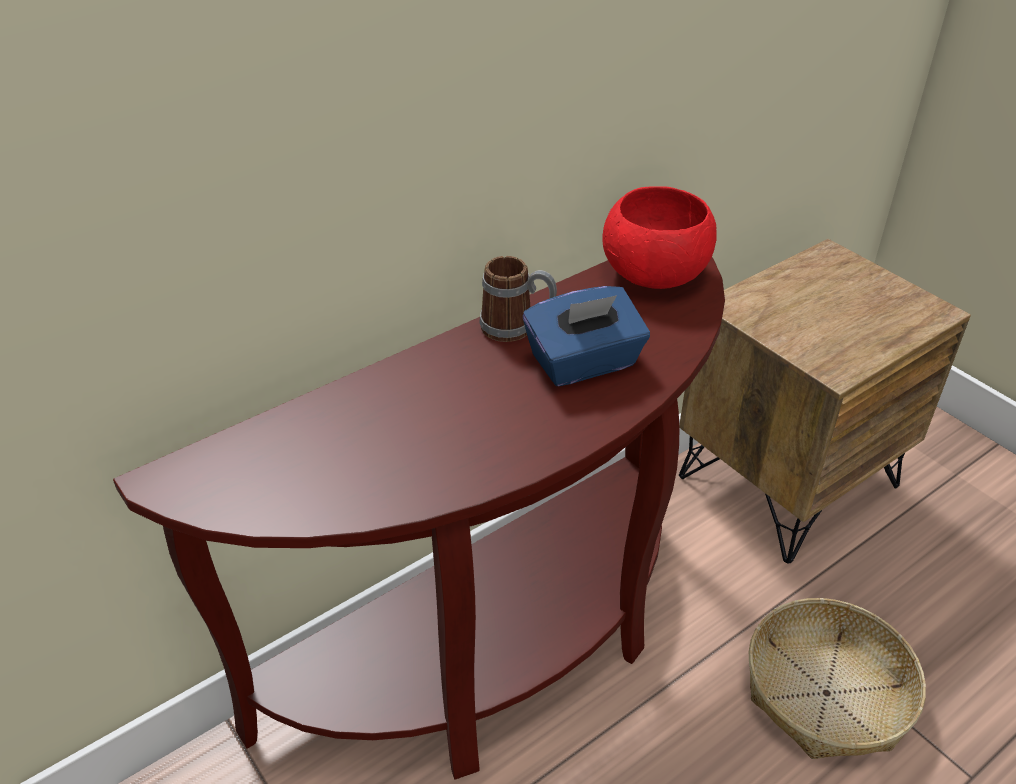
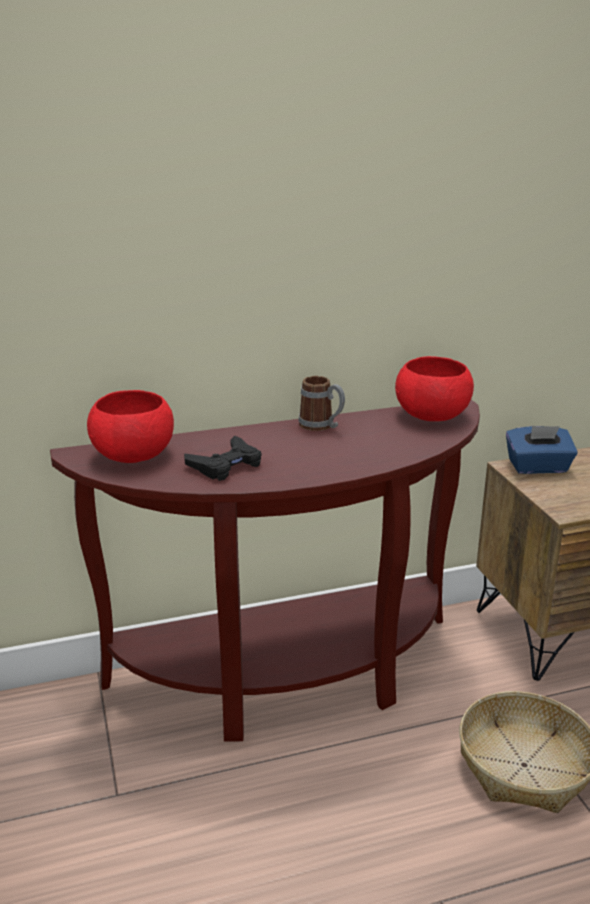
camera: 20 degrees right, 15 degrees down
(263, 461) = (132, 455): none -> red bowl
(424, 447) = (226, 465): none -> black game controller
(584, 363) = (352, 447): blue tissue box -> blue tissue box (538, 467)

